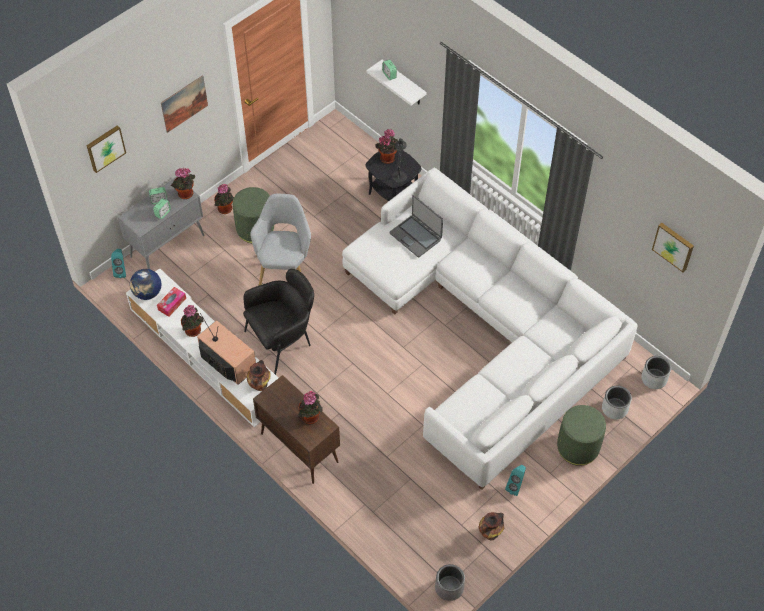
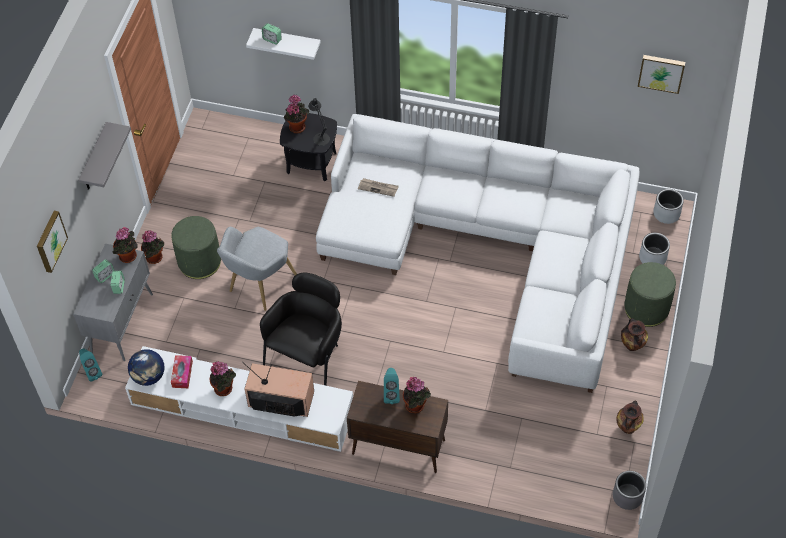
camera: 30 degrees left, 0 degrees up
(184, 103) = (95, 159): picture -> grey shelf
(260, 385) = (329, 406): vase -> vase (632, 345)
(285, 269) = (259, 286): grey armchair -> grey armchair turned 120 degrees counterclockwise
(416, 236) = (378, 188): laptop -> newspaper
(515, 486) = (619, 373): turquoise speaker -> turquoise speaker (391, 394)

